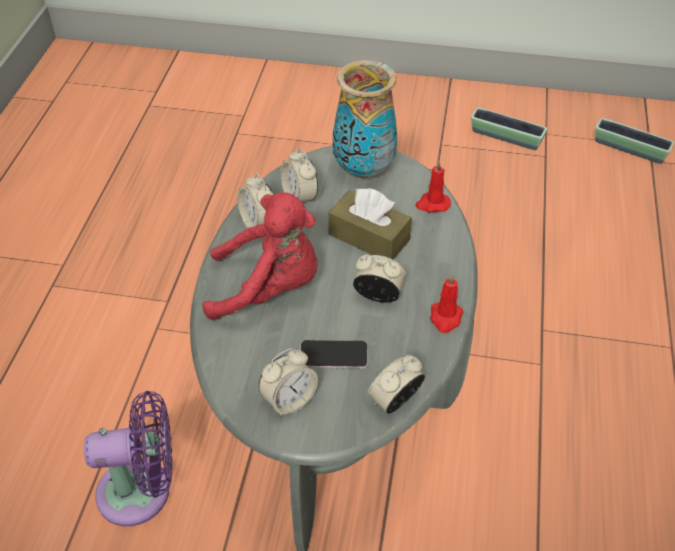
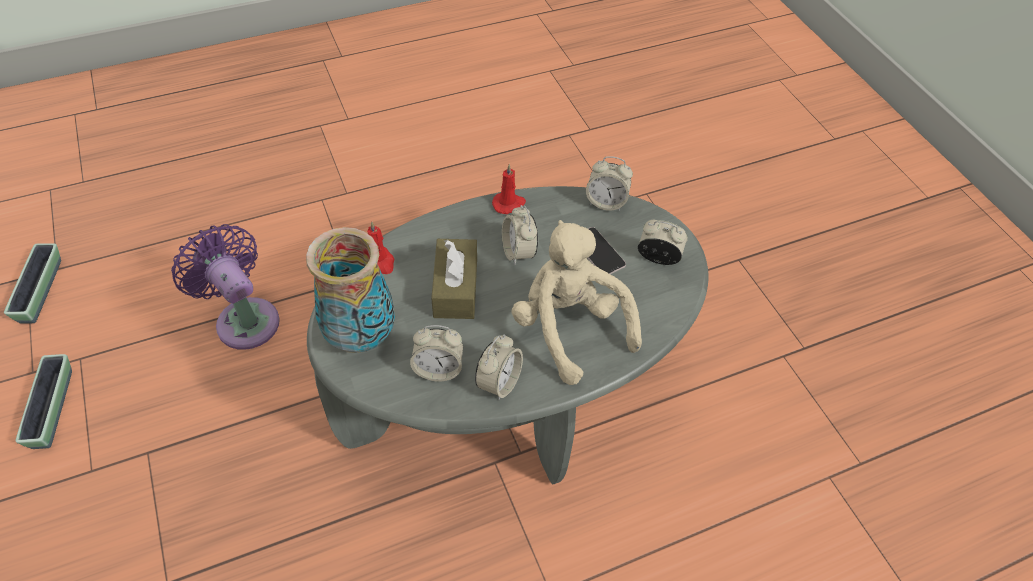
camera: 125 degrees left, 5 degrees up
(142, 491) = (705, 475): purple fan -> purple fan (244, 318)
(269, 288) = (569, 328): red plush toy -> beige plush toy
(299, 197) = (438, 369): alarm clock -> alarm clock turned 60 degrees clockwise

